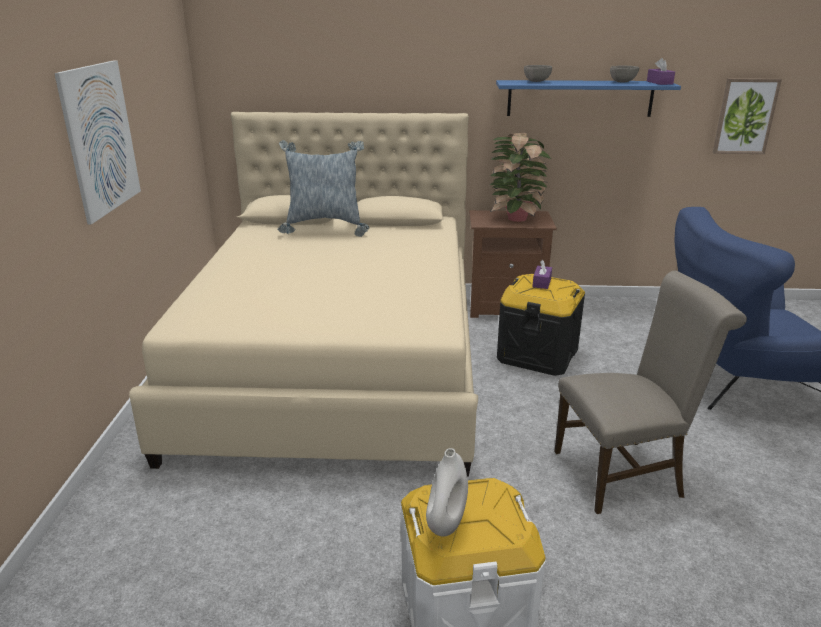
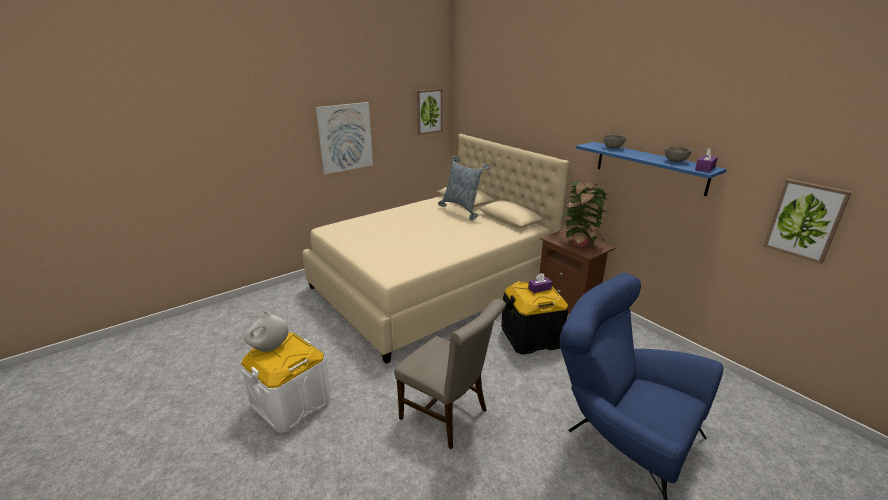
camera: 50 degrees right, 0 degrees up
(174, 78) = (429, 111): none -> picture

